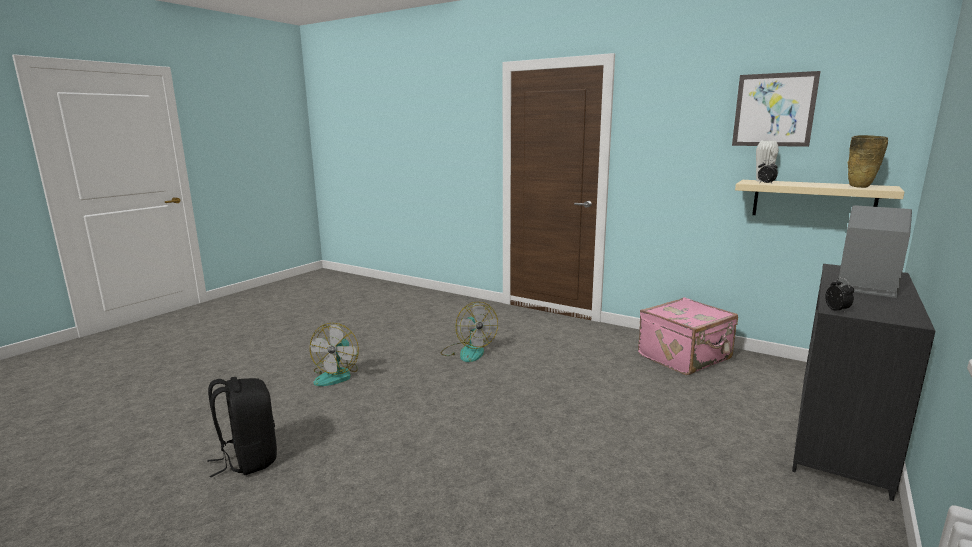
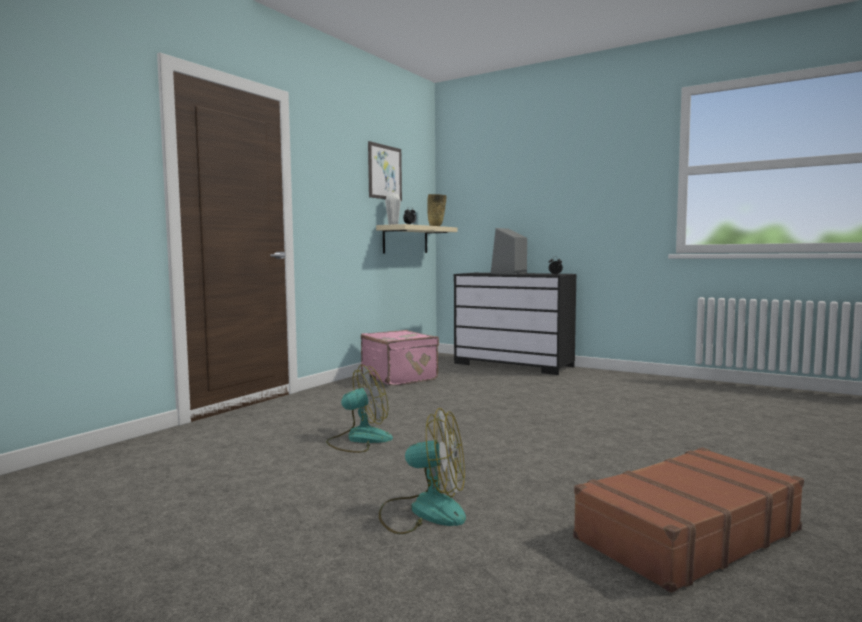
camera: 90 degrees left, 10 degrees down
(248, 459) = (686, 534): black backpack -> brown suitcase

